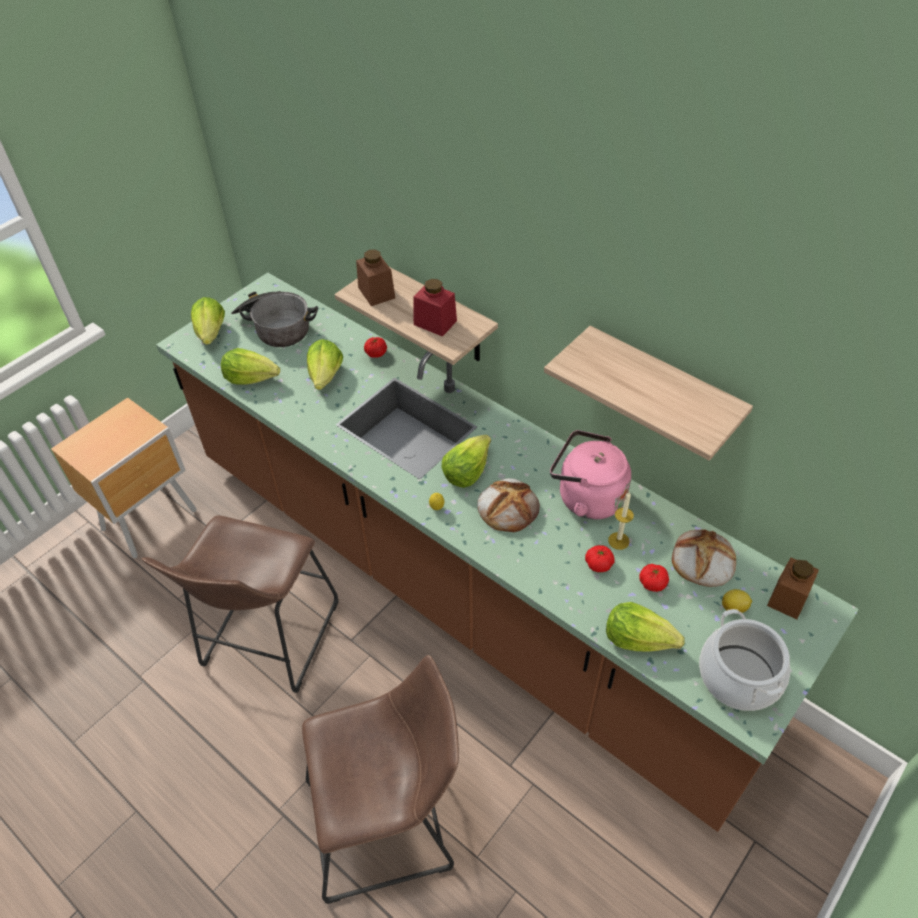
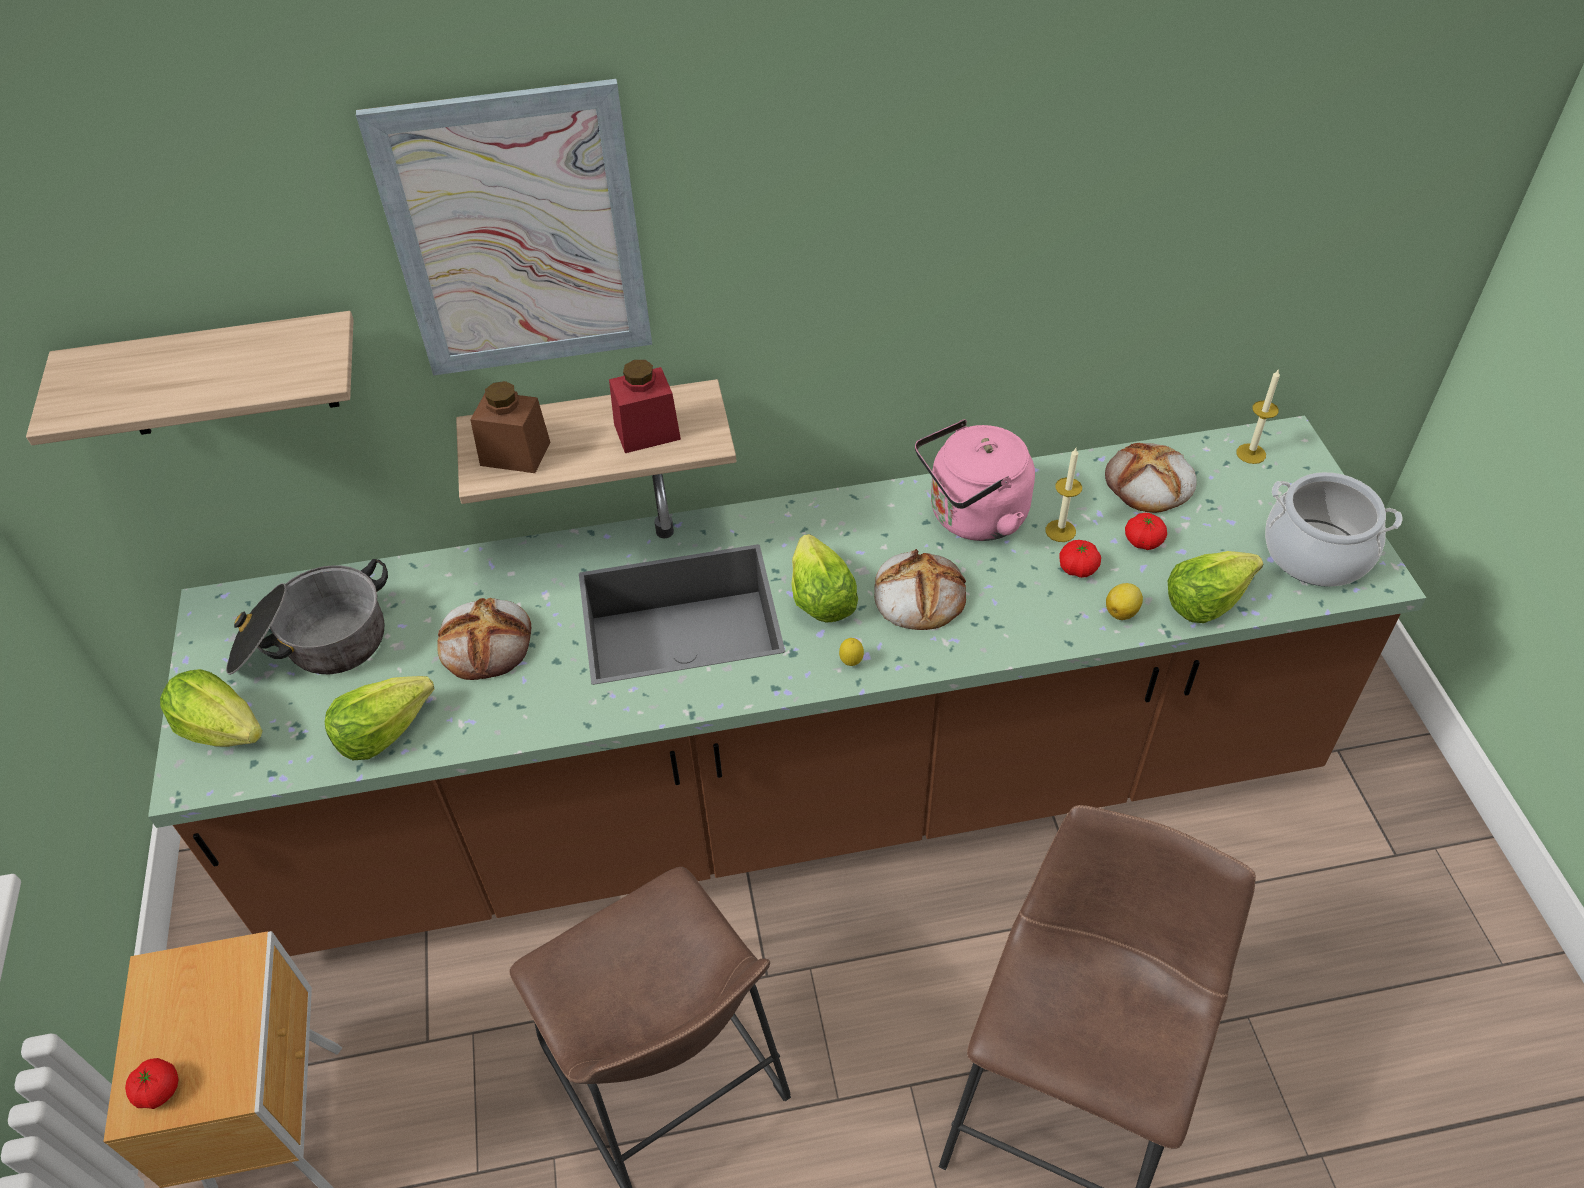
camera: 50 degrees left, 0 degrees up
(326, 376) = (486, 642): lettuce -> bread
(376, 353) = (511, 565): tomato -> tomato (158, 1090)
(415, 181) = (517, 235): none -> picture
(662, 390) = (1007, 310): shelf -> shelf (222, 375)
(734, 608) = (1230, 500): lemon -> lemon (1122, 611)
(788, 598) = (1251, 453): brown jar -> candle

